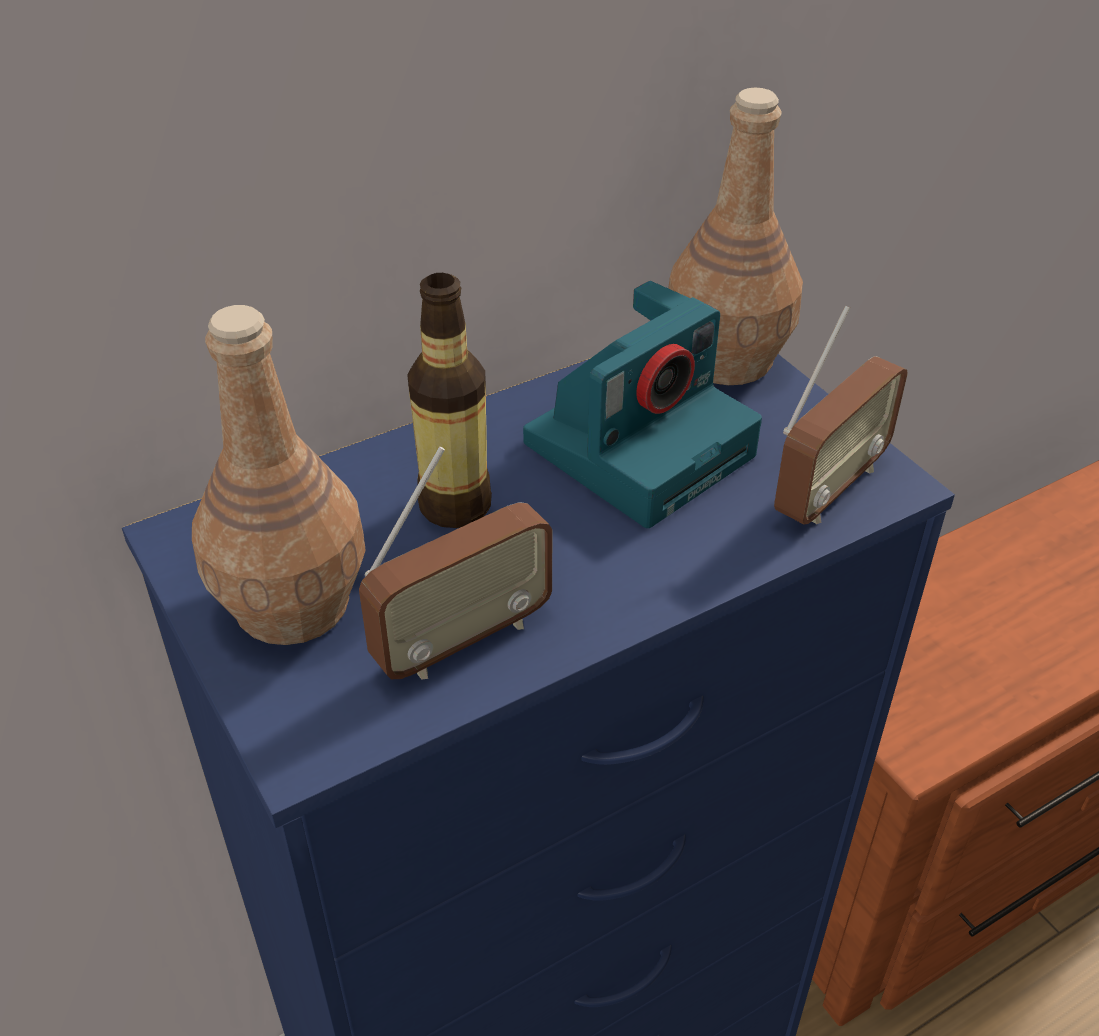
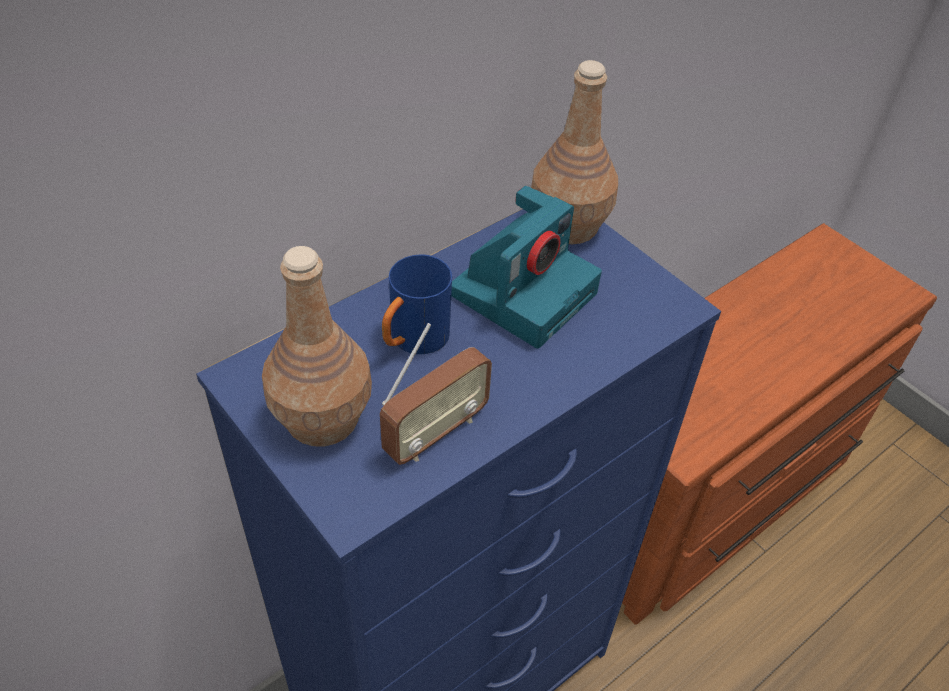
camera: 10 degrees left, 5 degrees up
(455, 506) = (413, 341): bottle -> blue mug
(829, 488) = (645, 313): radio -> none

